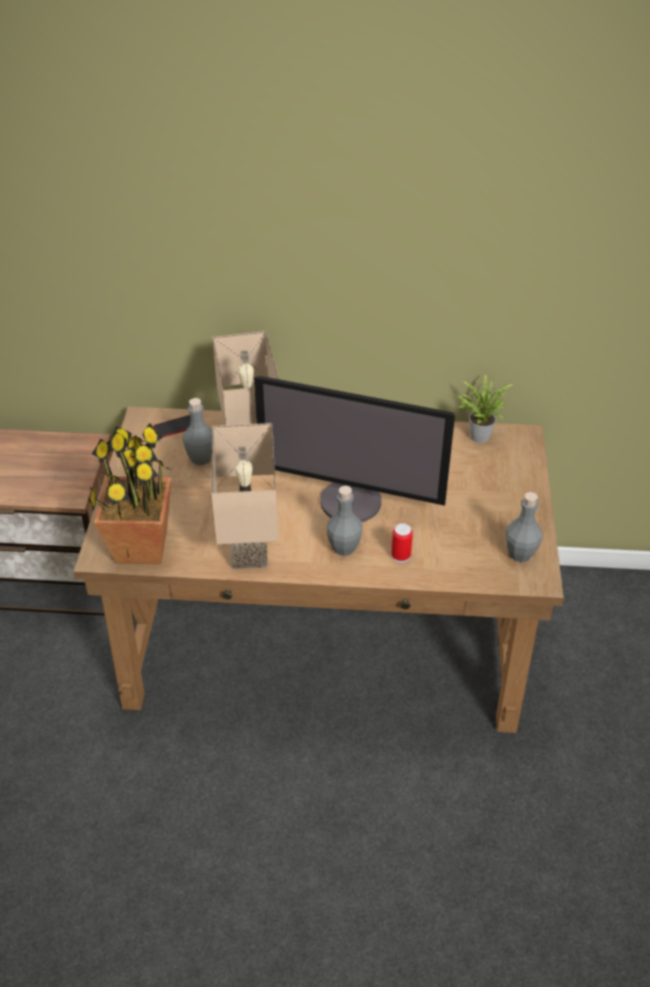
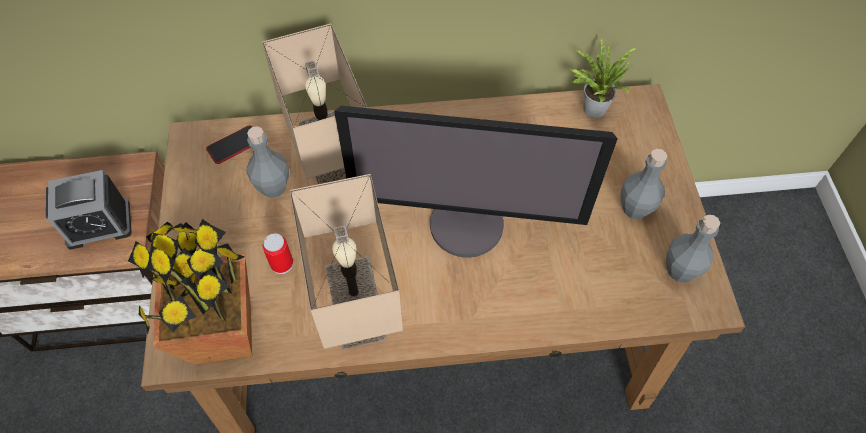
camera: 10 degrees left, 15 degrees up
(55, 478) = (99, 224): none -> alarm clock
(344, 547) = (473, 294): grey bottle -> grey bottle (635, 208)
(400, 556) = (543, 295): can -> can (282, 264)

